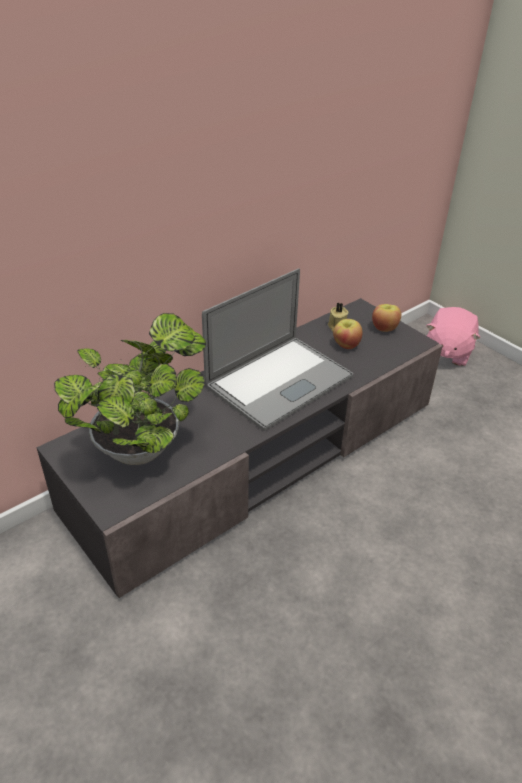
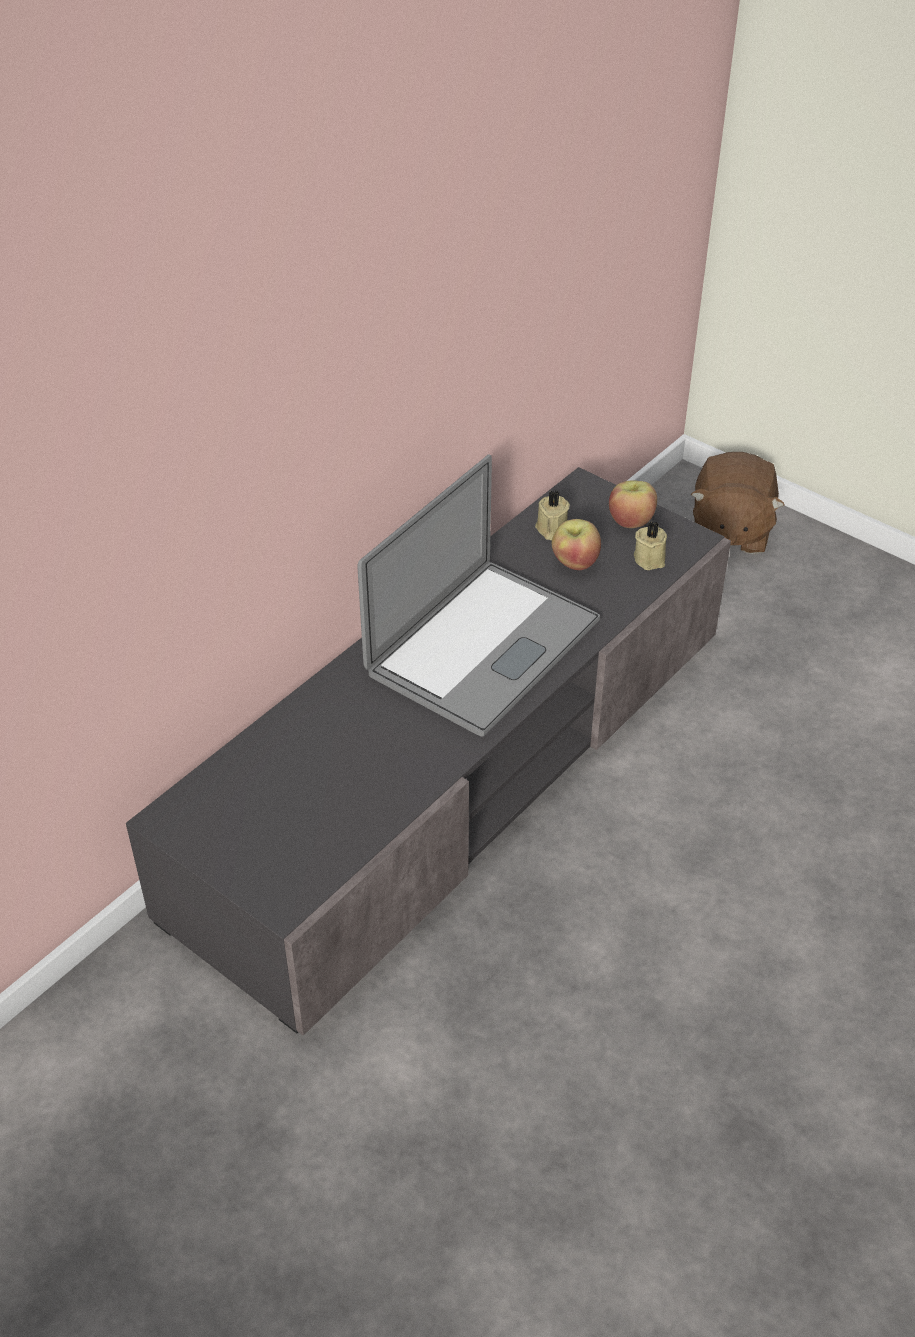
camera: 10 degrees left, 5 degrees up
(143, 446) = (298, 792): potted plant -> none
(391, 348) = (650, 558): none -> beige candle
(447, 352) = (729, 531): pink plush toy -> brown plush toy

